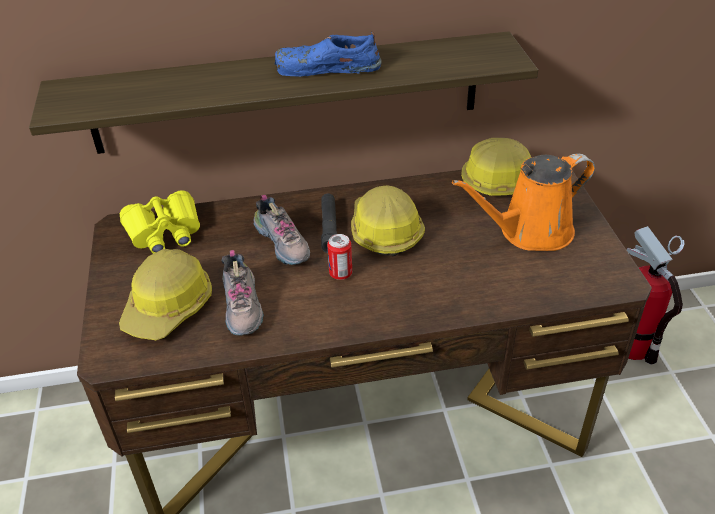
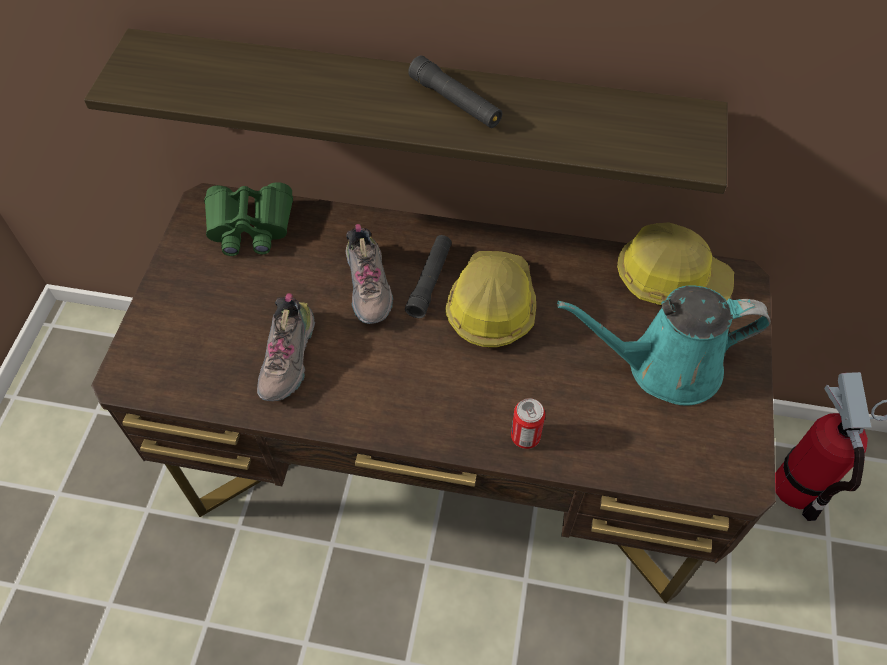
camera: 20 degrees right, 15 degrees up
(164, 232) = (250, 226): yellow binoculars -> green binoculars
(169, 307) = (213, 332): hard hat -> none
(326, 68) = (455, 102): blue shoe -> black flashlight
(340, 273) = (413, 350): can -> can (525, 436)
(529, 232) = (664, 366): orange watering can -> turquoise watering can

